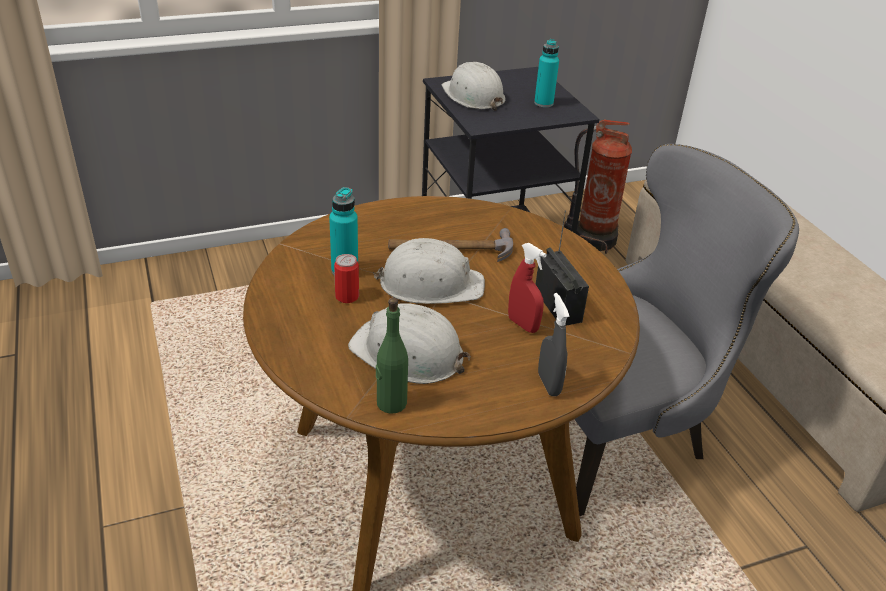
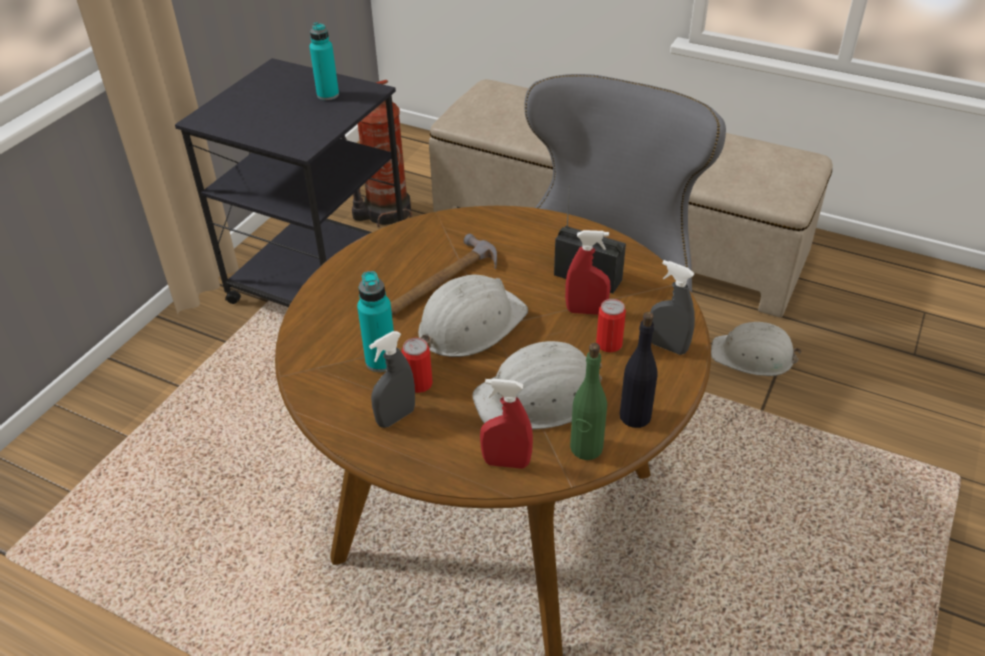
camera: 40 degrees left, 5 degrees up
(306, 305) = (396, 417): none -> grey spray bottle
(329, 375) = (506, 462): none -> red spray bottle
(455, 409) = (635, 416): none -> black bottle
(473, 96) = (252, 119): white hard hat -> white hard hat (753, 356)
(507, 354) = (609, 344): none -> can

